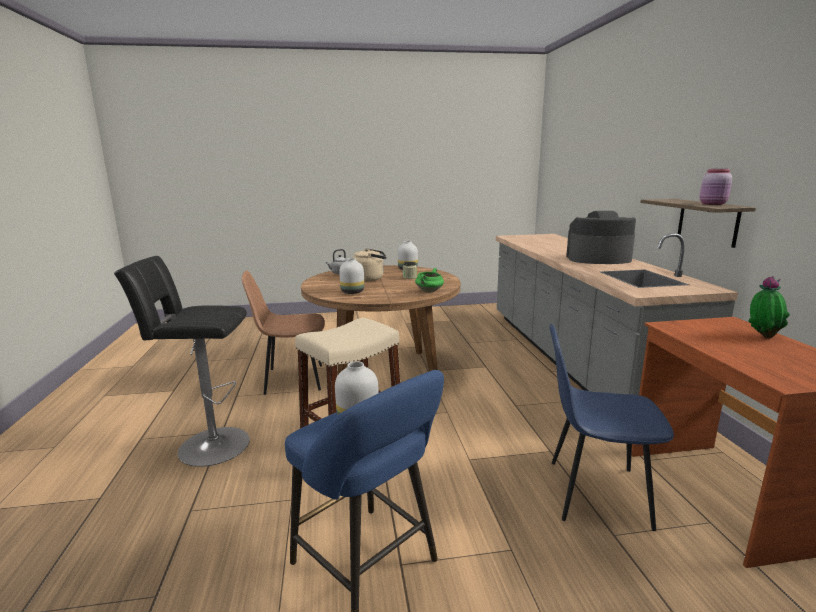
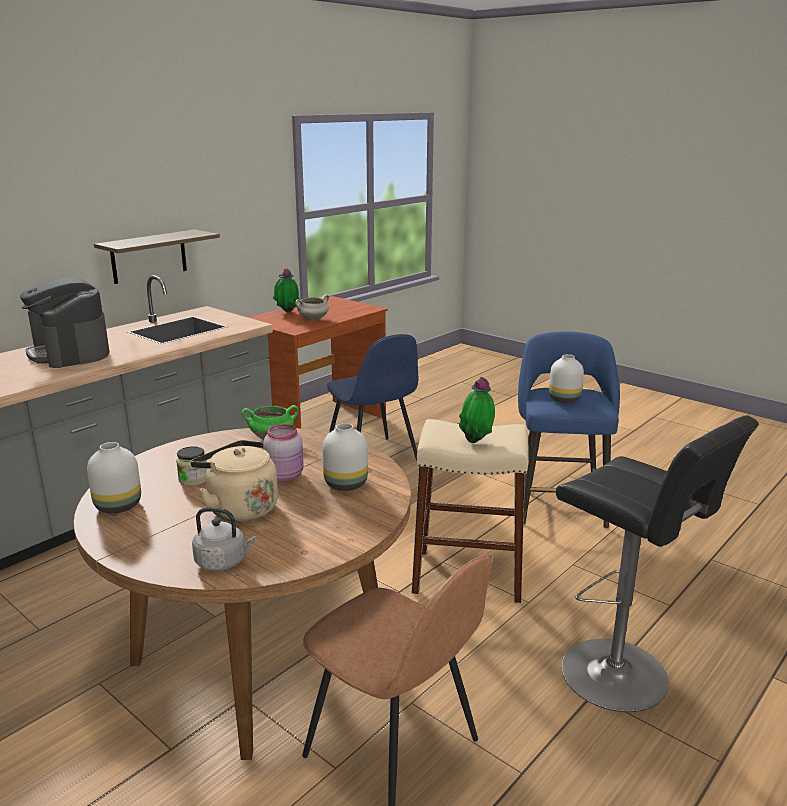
camera: 130 degrees left, 5 degrees up
(338, 330) = (476, 442): none -> potted plant
(713, 204) = (176, 234): pink jar -> pink jar (285, 476)
(714, 339) = (313, 319): none -> white cooking pot

